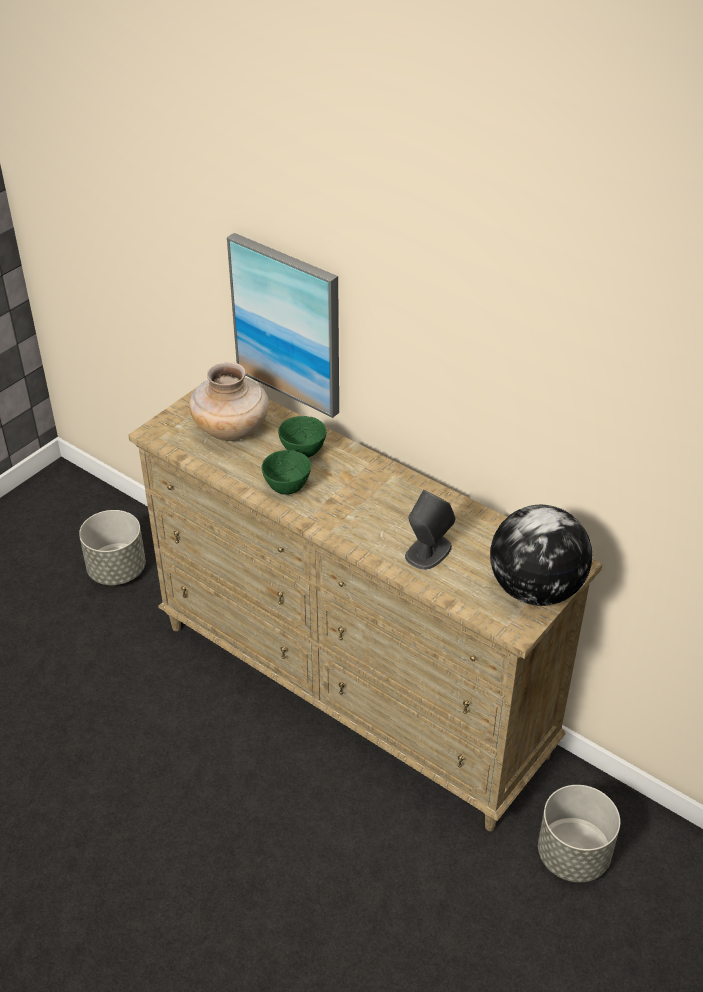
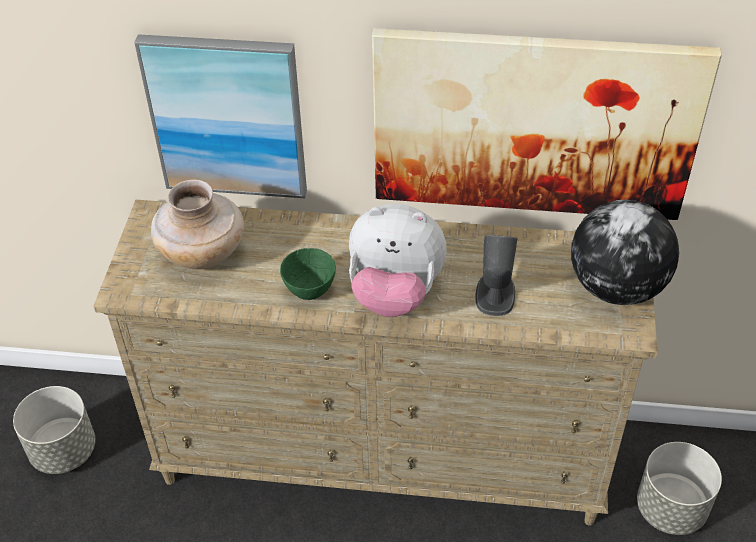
camera: 30 degrees left, 5 degrees up
(302, 453) = (295, 247): green bowl -> none
(349, 517) = (395, 294): none -> plush toy
(513, 415) = (534, 125): none -> picture

